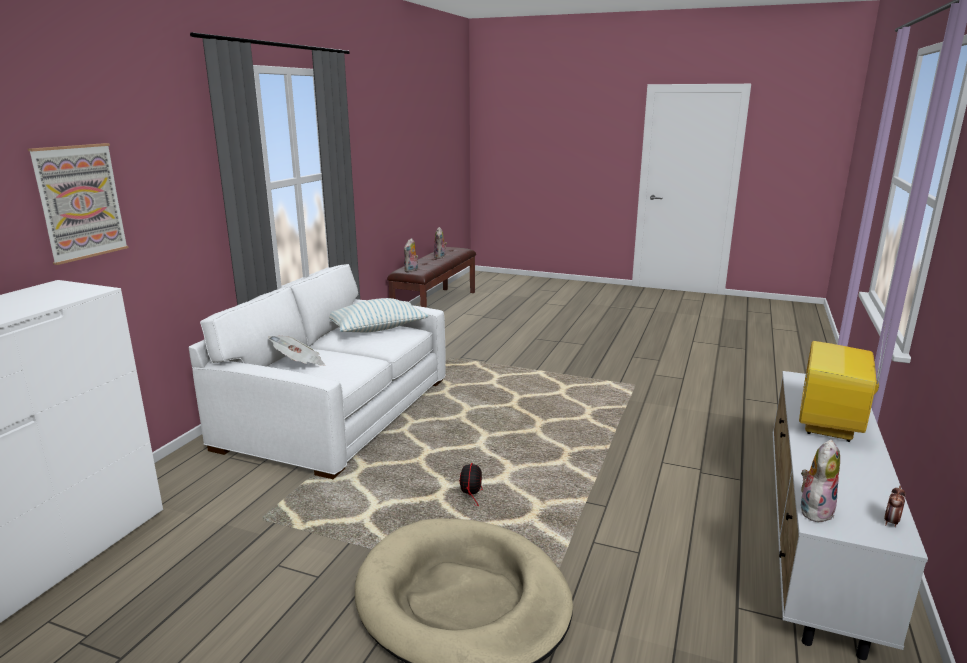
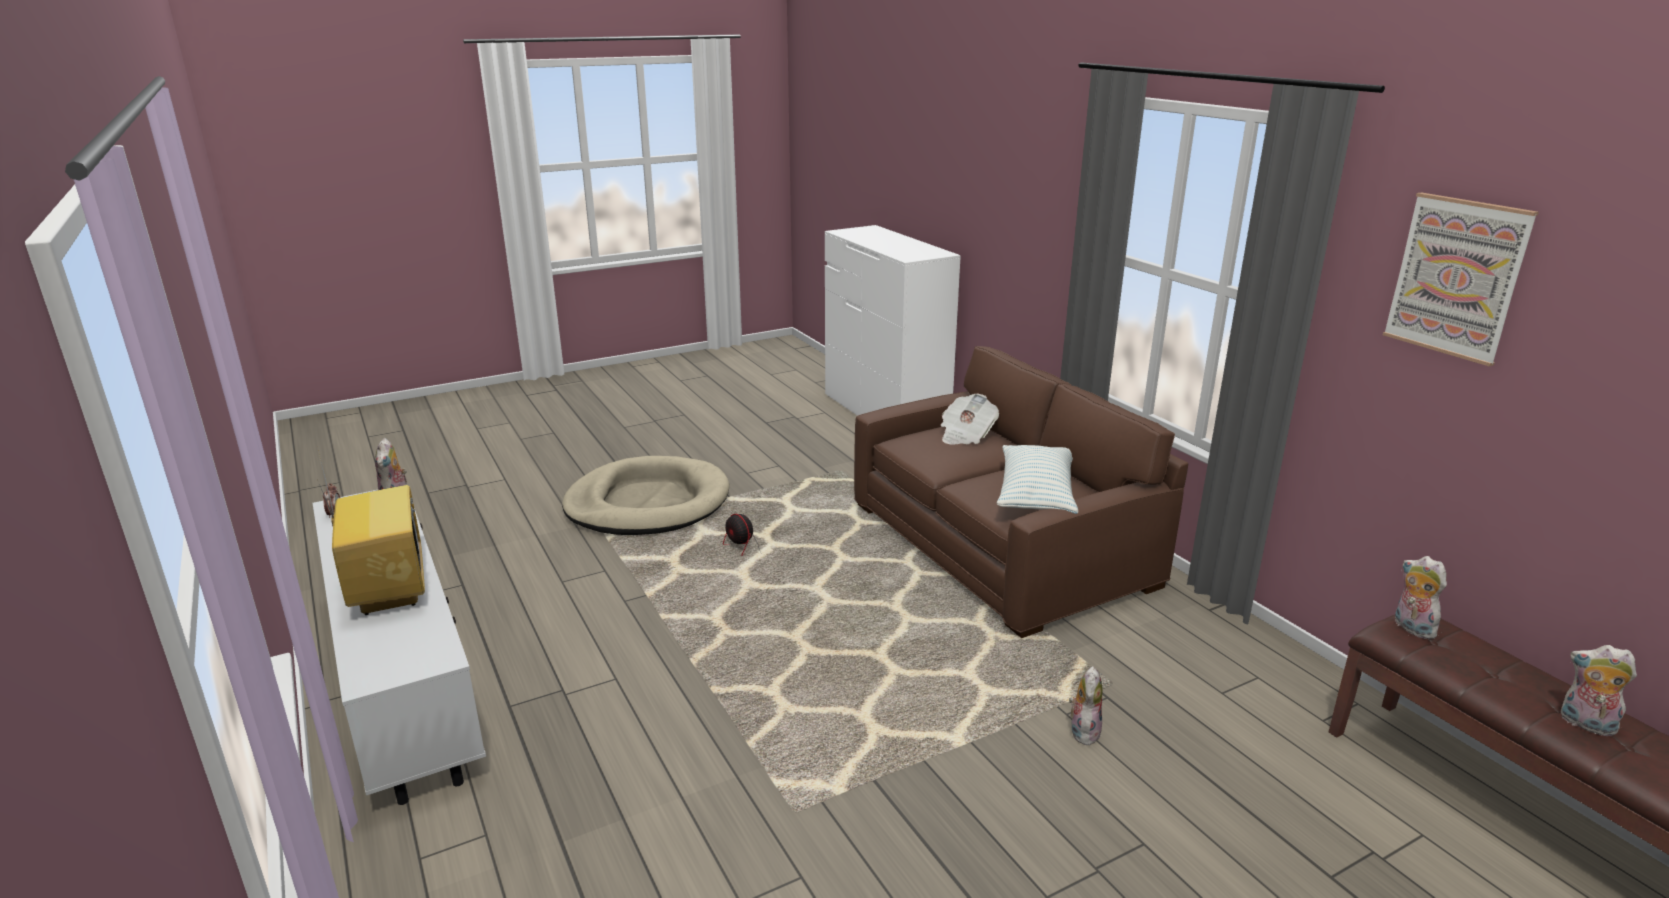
camera: 130 degrees right, 5 degrees up
(80, 202) = (989, 205): picture -> picture (1457, 277)
(337, 411) = (1002, 544): white sofa -> brown sofa
(492, 356) = (1083, 730): none -> plush toy

